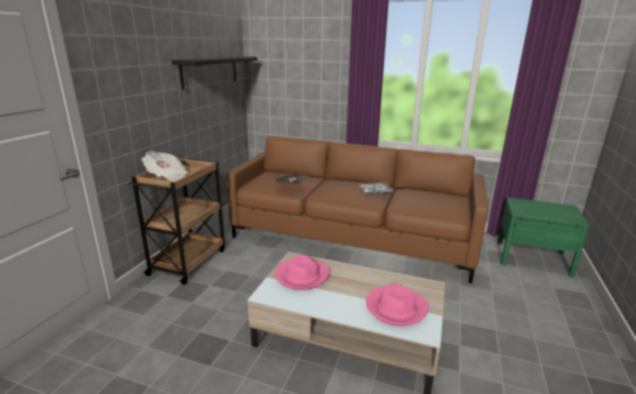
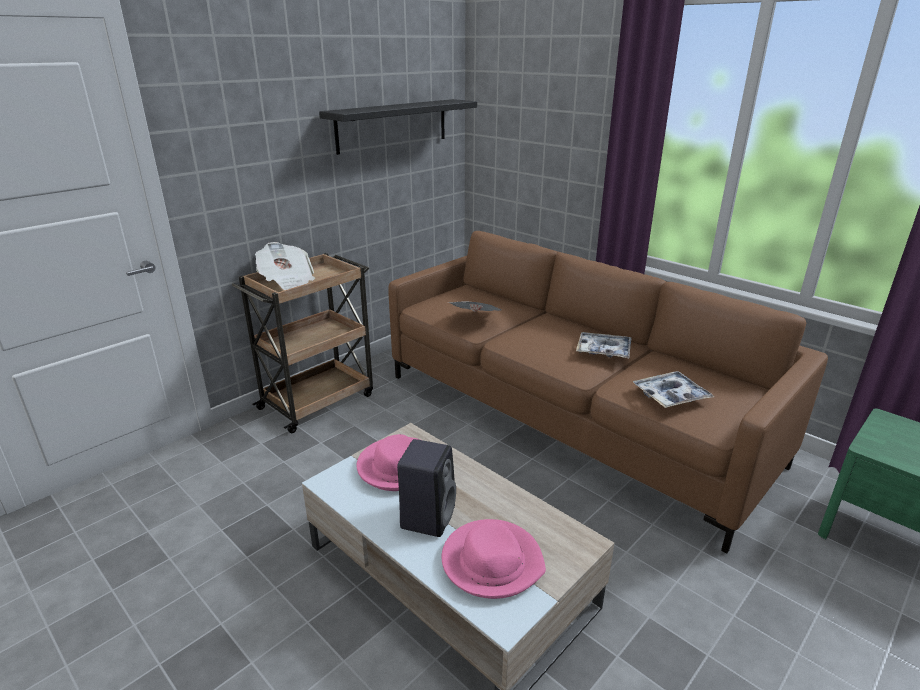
camera: 25 degrees right, 5 degrees up
(342, 296) = (428, 516): none -> black speaker
(426, 206) = (670, 396): none -> tray

